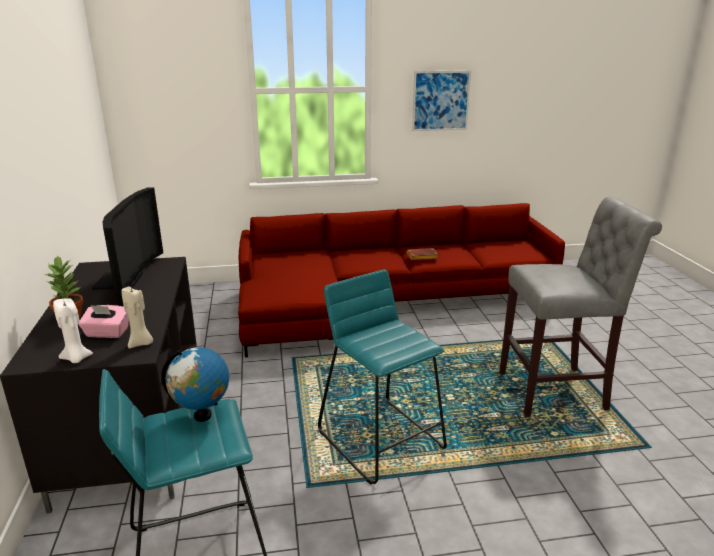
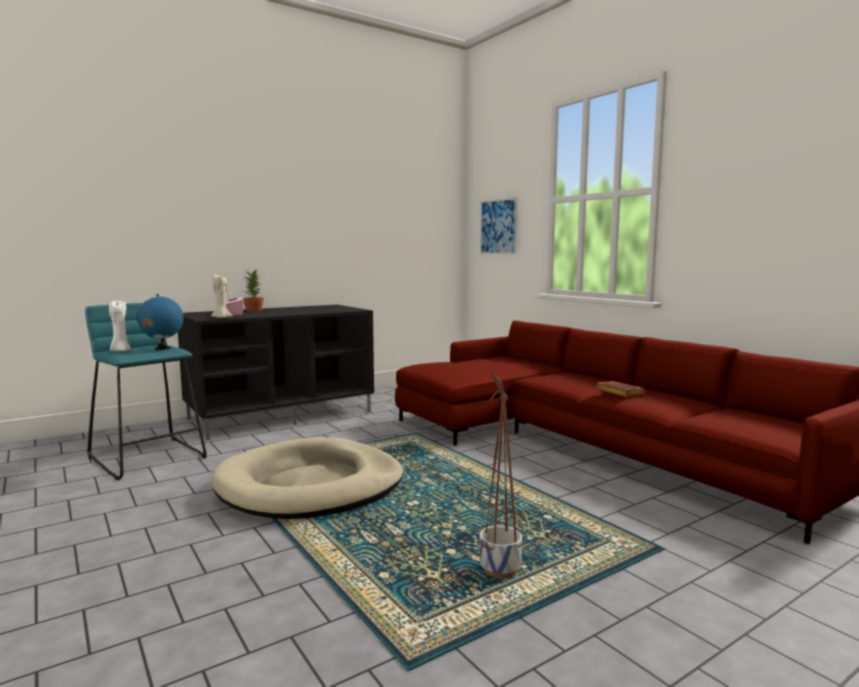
camera: 65 degrees right, 15 degrees down
(76, 359) = (198, 315): white candle -> white candle (120, 350)
(125, 281) = (314, 309): television -> none
(382, 439) = (311, 485): turquoise stool -> beige dog bed
(441, 101) = (748, 199): picture -> picture (498, 226)
(557, 391) = (500, 571): grey stool -> planter

